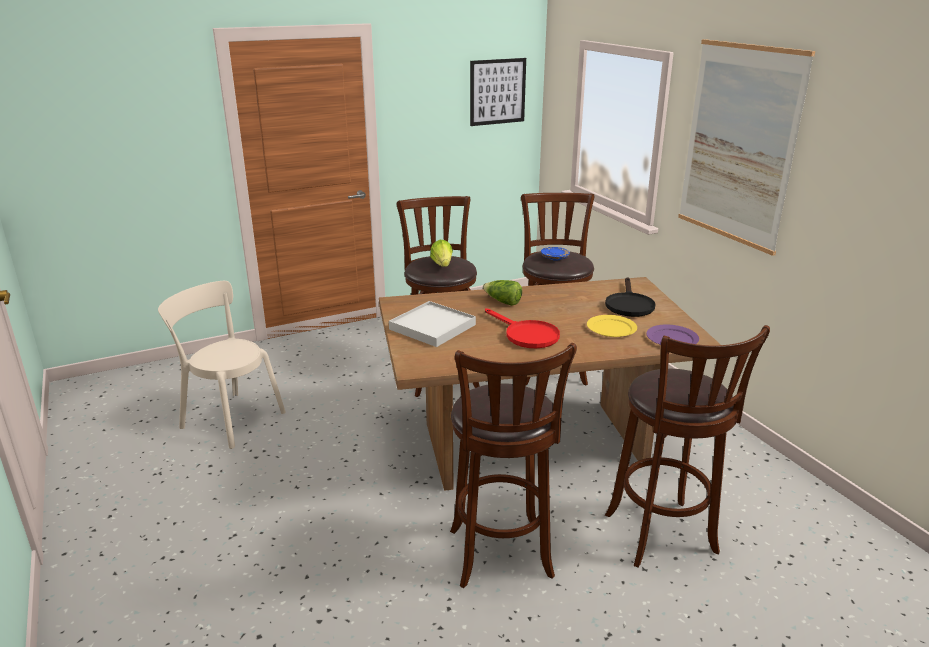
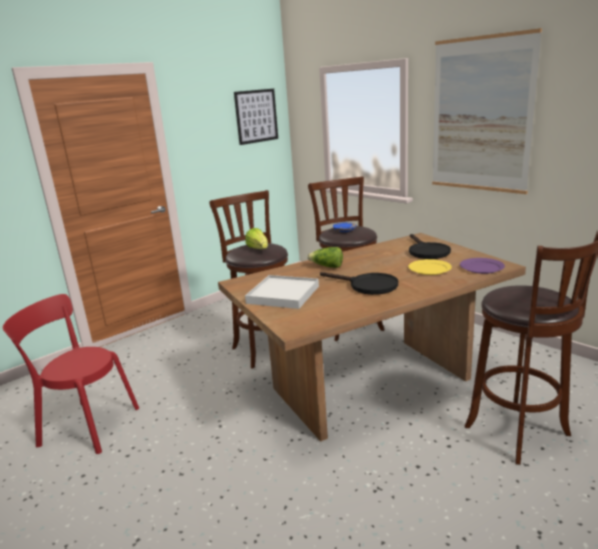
camera: 15 degrees left, 5 degrees down
(230, 418) = (85, 425): beige chair -> red chair
(501, 557) = (405, 488): brown stool -> none
(526, 335) = (367, 286): red frying pan -> black frying pan

